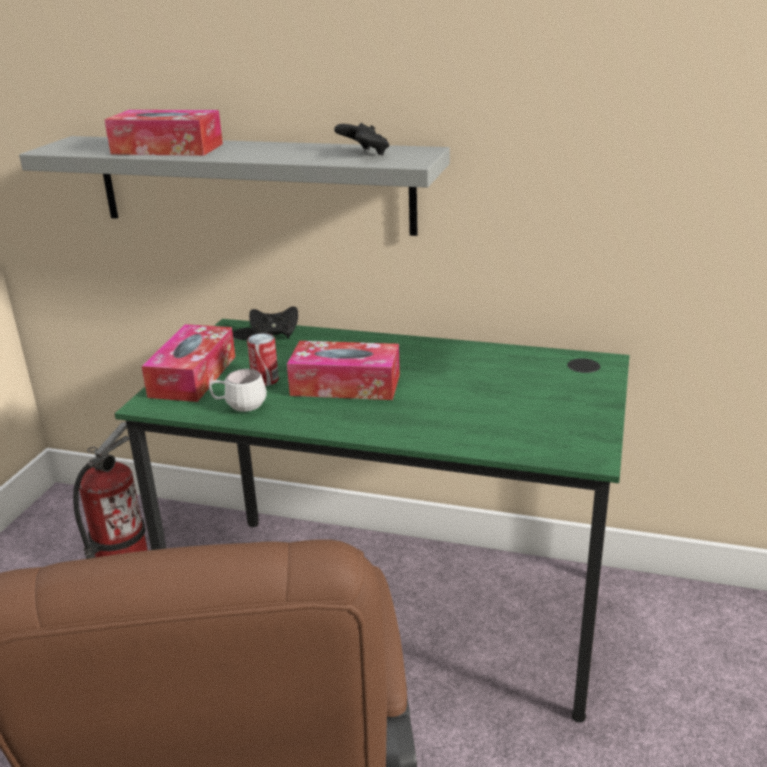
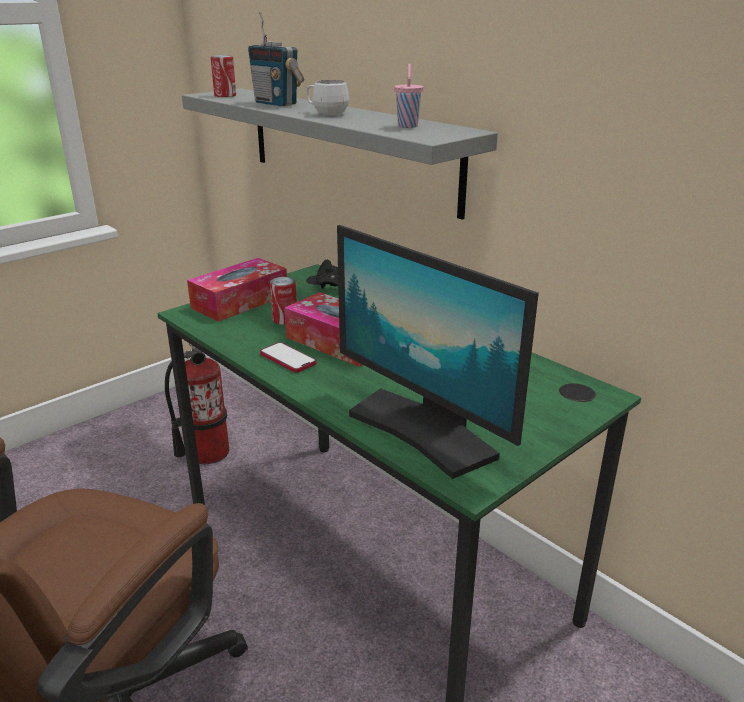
camera: 30 degrees right, 0 degrees up
(80, 148) = (225, 95): none -> can
(167, 149) = (276, 103): tissue box -> radio
(239, 407) = (240, 335): white mug -> white mug (326, 113)
(318, 413) = (288, 359): none -> phone
(364, 154) = (407, 126): black game controller -> pink cup
(510, 432) = (423, 431): none -> monitor

